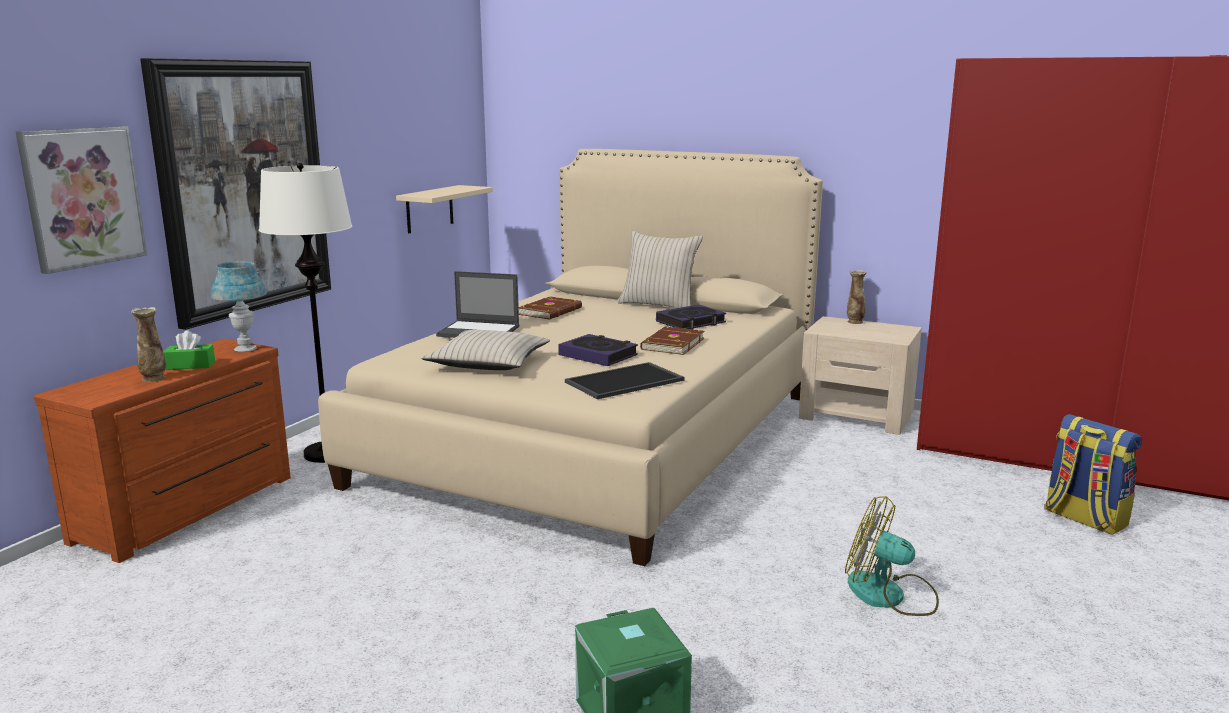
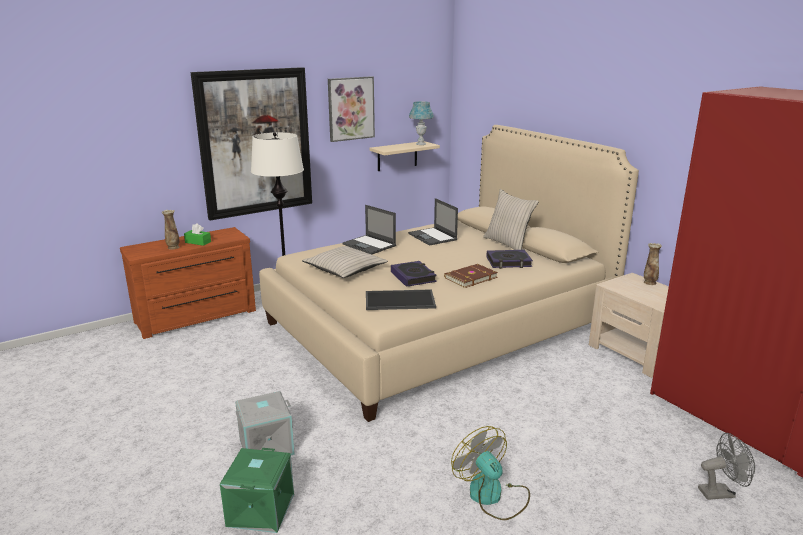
camera: 30 degrees right, 5 degrees up
(82, 197) = (153, 147): picture -> picture (351, 108)
(245, 349) = (233, 236): blue table lamp -> blue table lamp (420, 144)
(537, 638) = (266, 446): none -> grey storage box
(551, 311) = (433, 237): brown book -> laptop
(1083, 519) = (721, 492): backpack -> grey fan

